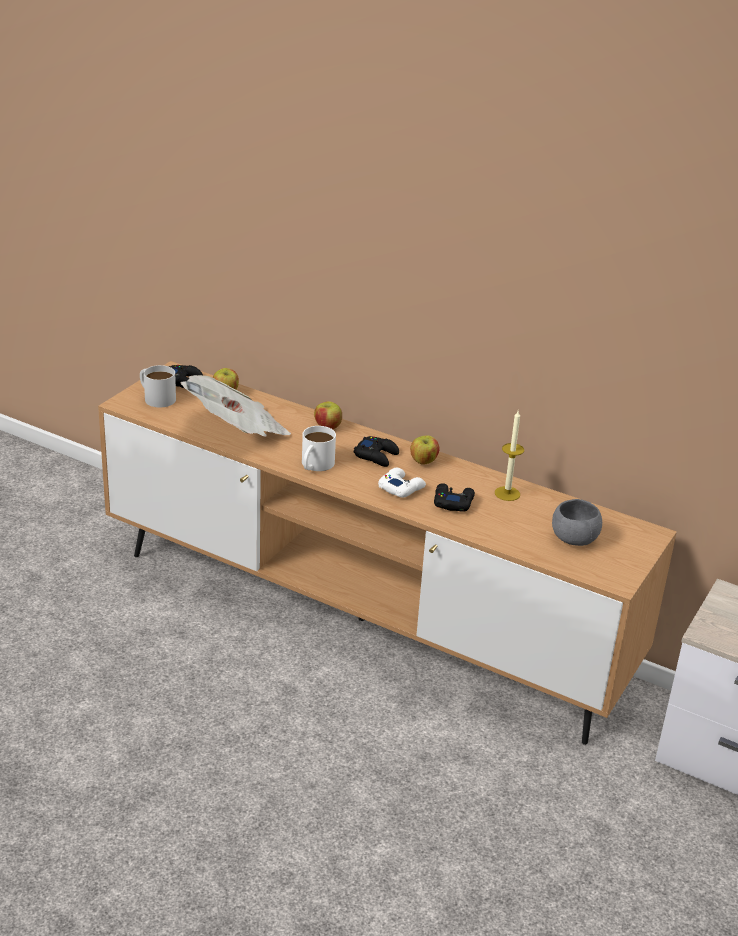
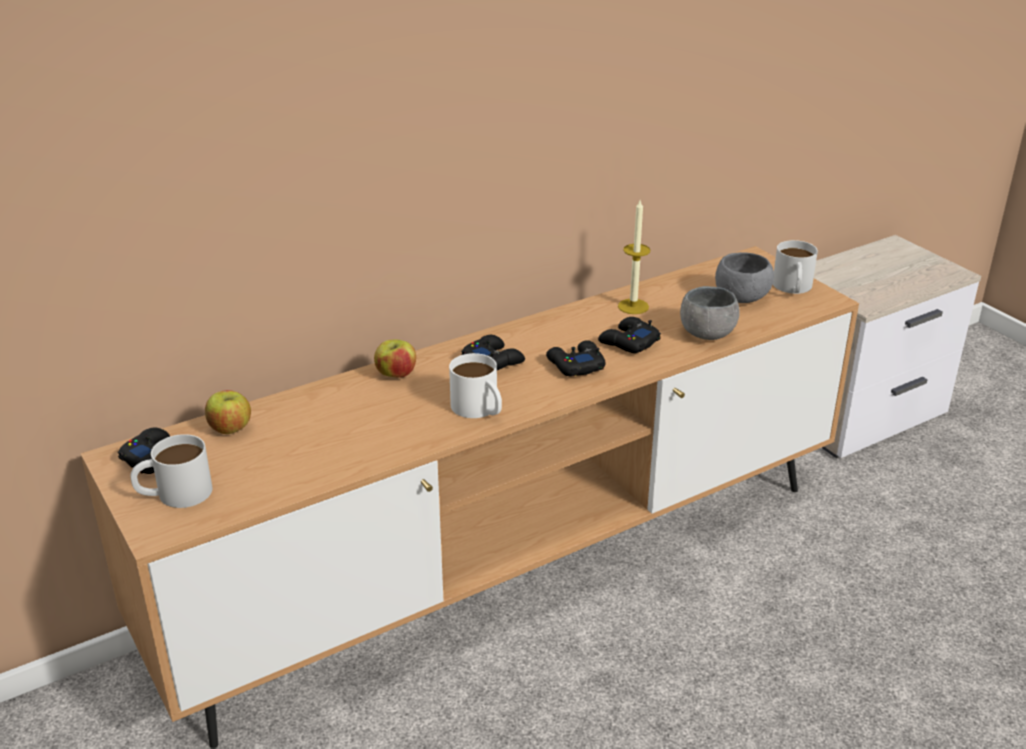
camera: 60 degrees left, 0 degrees up
(237, 432) = (343, 447): newspaper -> none
(401, 487) = (575, 365): white game controller -> black game controller
(423, 462) = (531, 335): apple -> none
(500, 533) = (707, 333): none -> grey bowl
(618, 561) = (793, 288): none -> white mug

